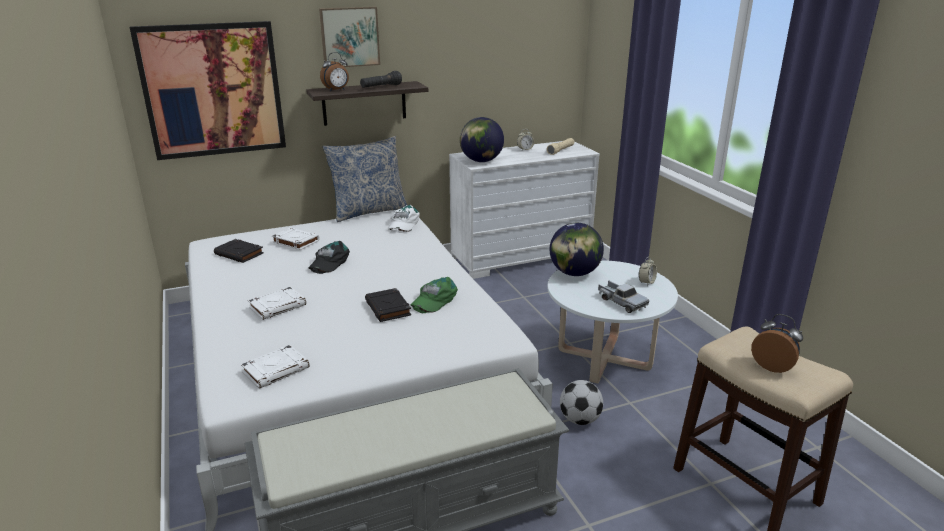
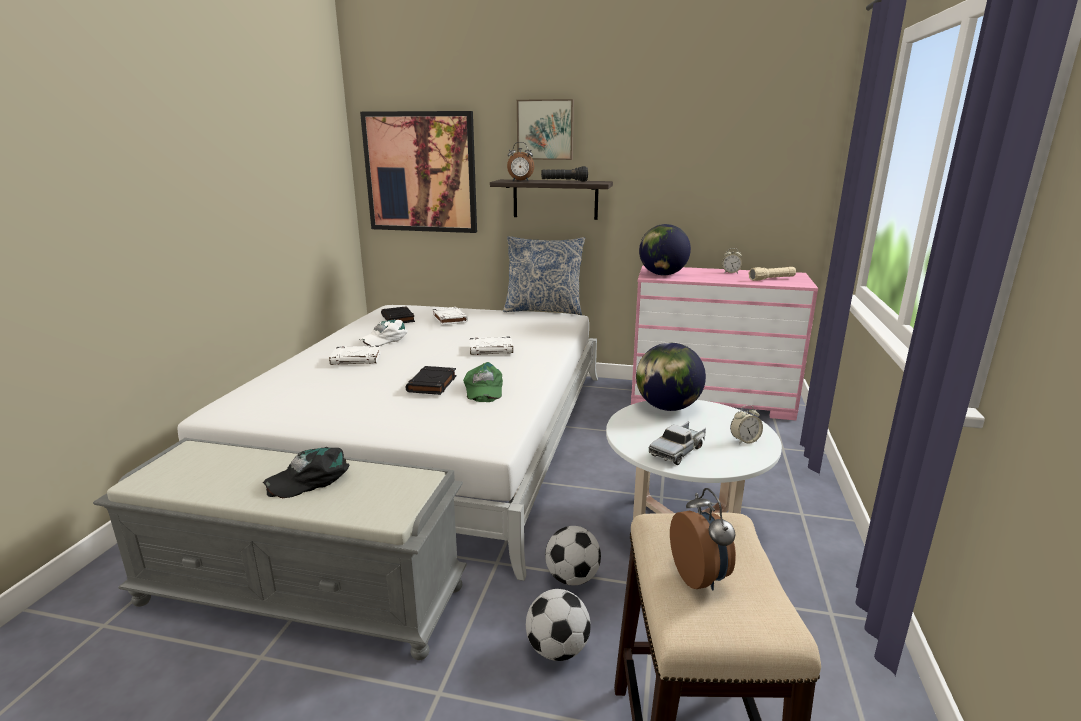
camera: 35 degrees right, 5 degrees down
(276, 370) = (278, 402): white book -> white book (491, 349)
(329, 262) = (447, 338): black cap -> black cap (310, 478)
(403, 224) = (555, 324): white cap -> white cap (385, 339)
(434, 300) = (483, 389): green cap -> green cap turned 75 degrees counterclockwise
(520, 257) = (710, 399): white dresser -> pink dresser
(621, 302) = (678, 450): toy truck -> toy truck turned 45 degrees clockwise
(621, 465) = (557, 649): none -> football

